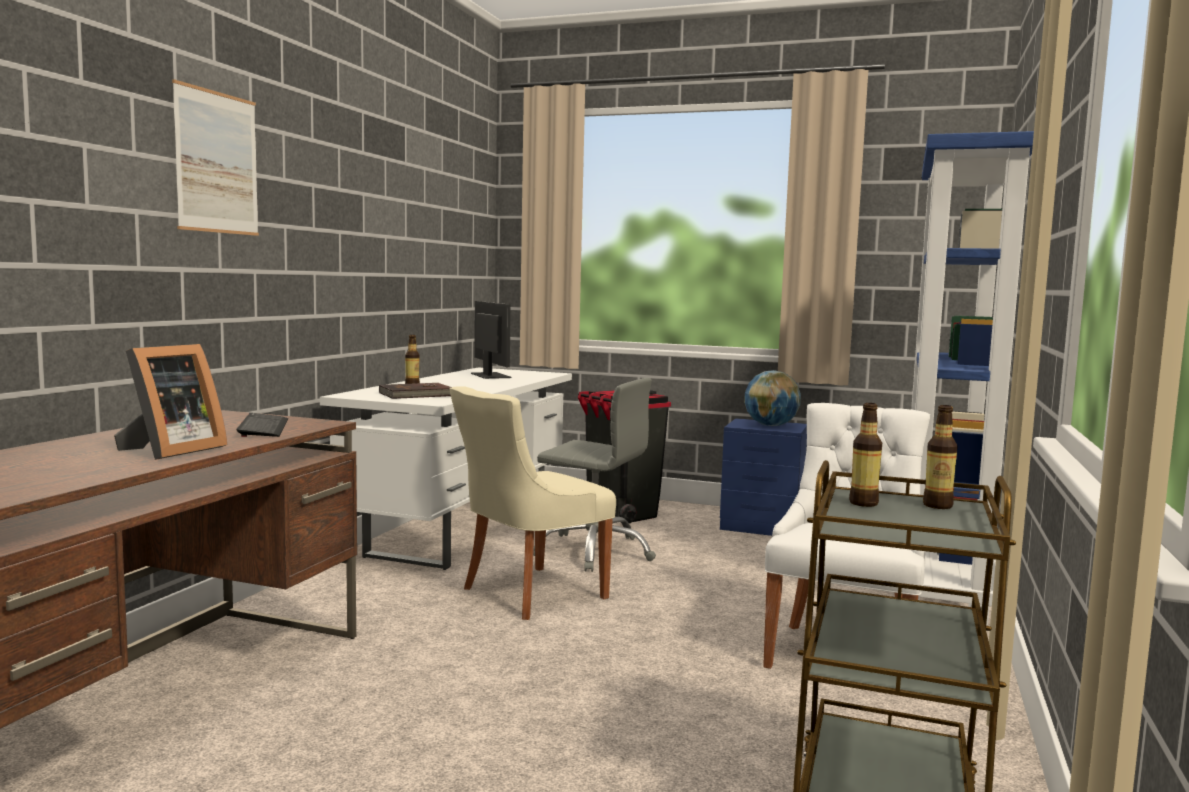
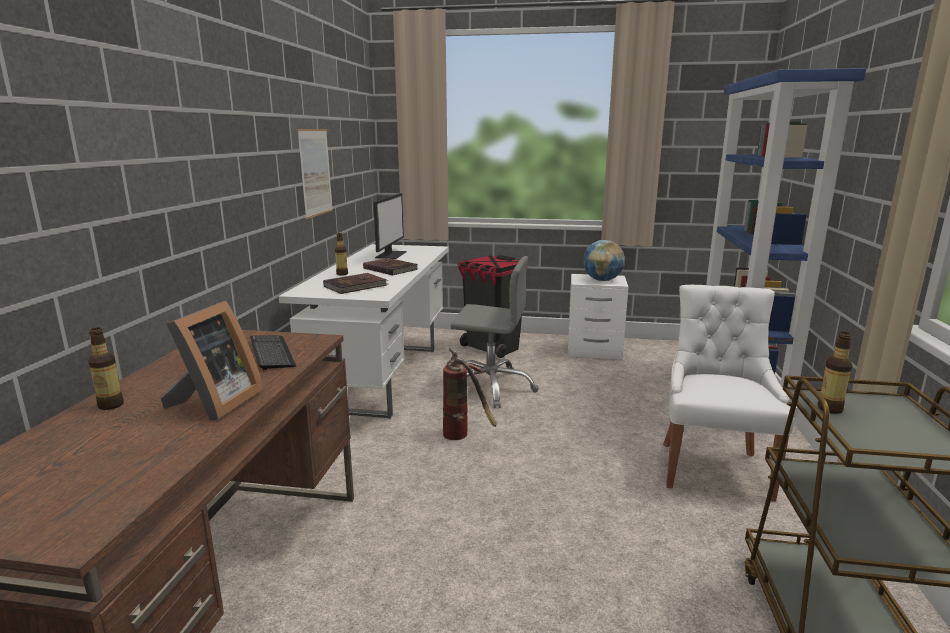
camera: 10 degrees left, 10 degrees up
(217, 162) = (181, 104): picture -> picture (315, 172)
(475, 385) = (390, 269): none -> brown book
(489, 375) = (390, 254): monitor -> monitor turned 45 degrees clockwise
(529, 594) = (464, 435): beige chair -> fire extinguisher
(763, 527) = (595, 351): blue nightstand -> white nightstand
(937, 505) = (882, 405): bottle -> bottle (111, 405)

